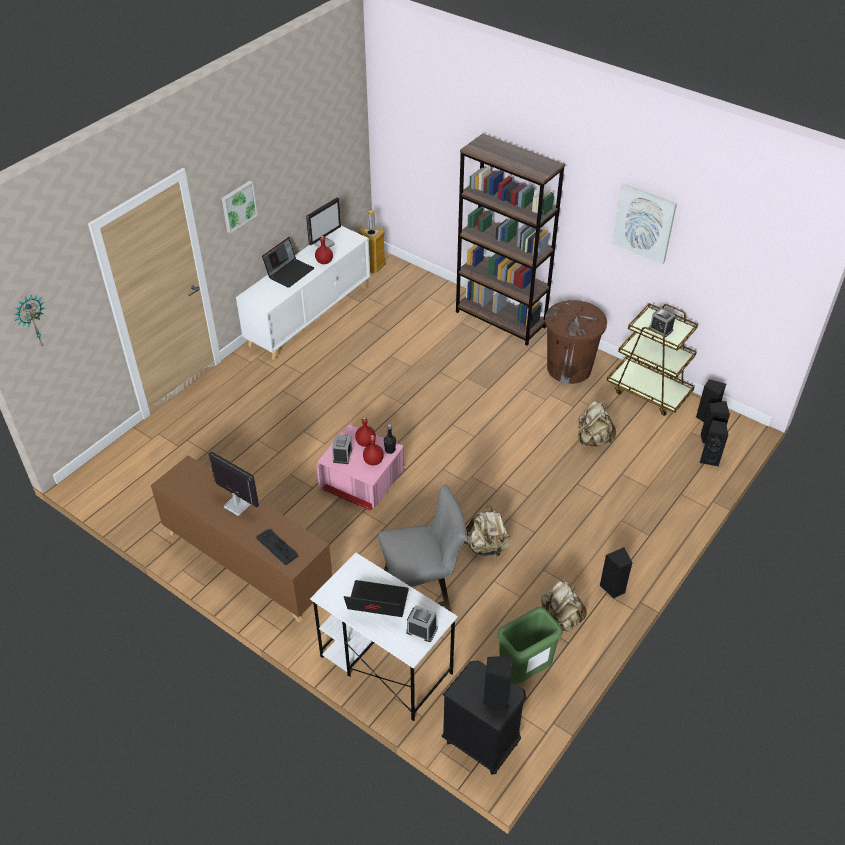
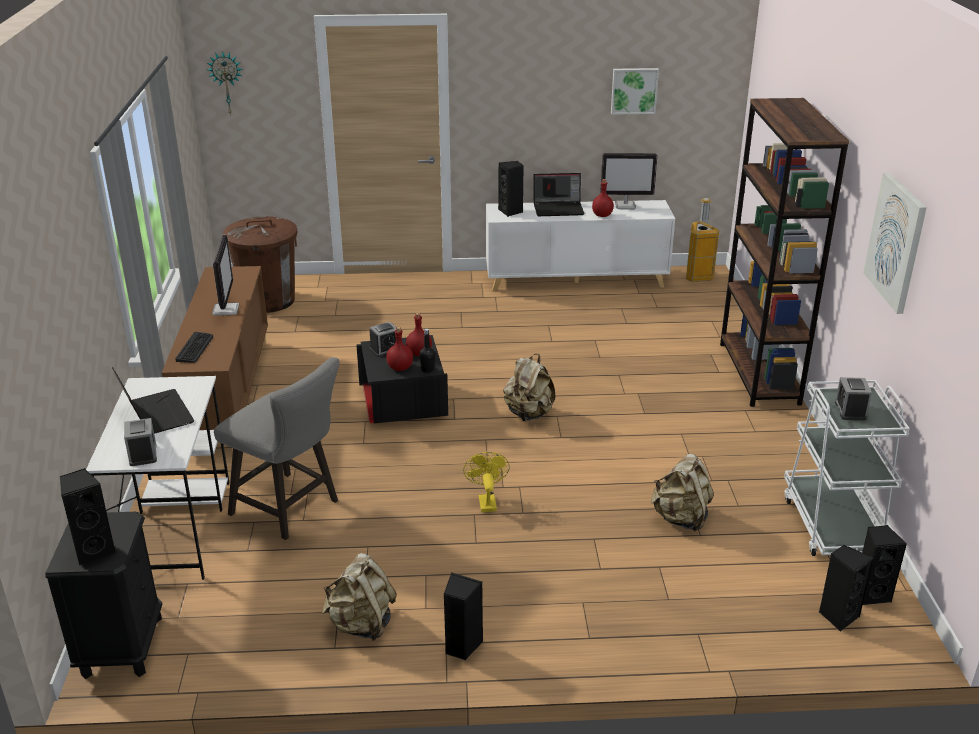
camera: 50 degrees right, 15 degrees down
(238, 206) = (514, 96): picture -> picture (634, 90)
(361, 482) = (402, 403): pink storage box -> black storage box
(486, 547) = (411, 518): beige backpack -> beige backpack (529, 414)
(502, 505) = (486, 501): none -> yellow fan
(524, 672) = (254, 632): green trash can -> none
(569, 368) = (766, 449): brown trash can -> brown trash can (268, 300)
(649, 391) = (832, 524): brown cart -> white cart
(709, 459) = (801, 632): black speaker -> black speaker (511, 211)

